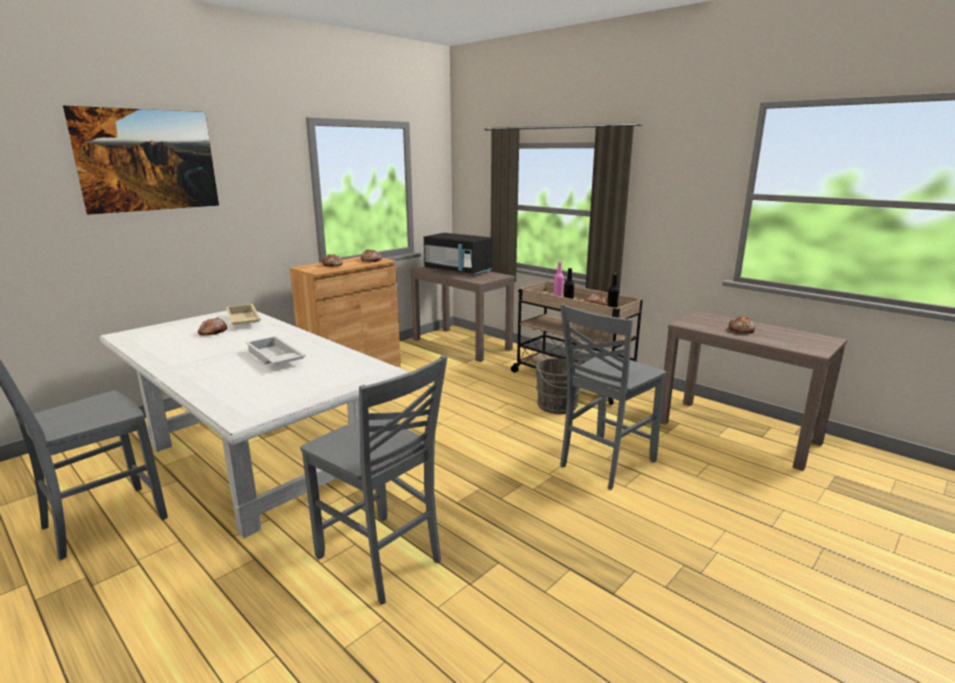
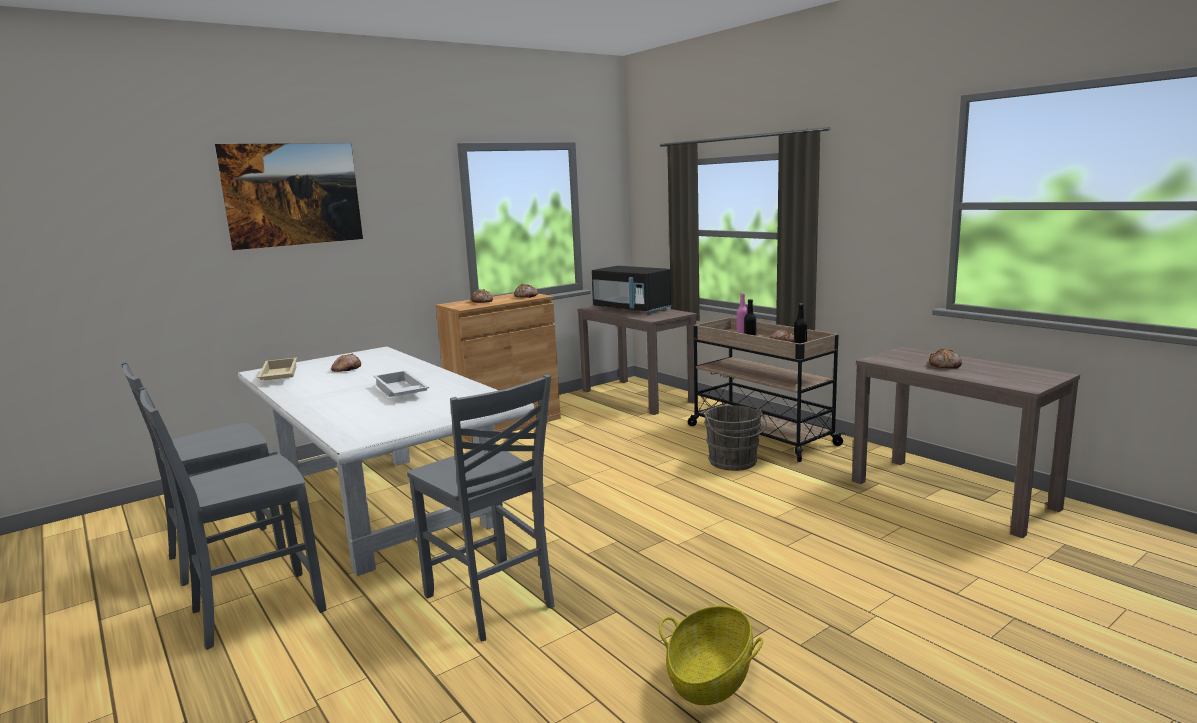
camera: 10 degrees right, 5 degrees down
(242, 321) = (379, 359): beige tray -> beige tray (278, 376)
(599, 628) = (710, 677): none -> basket
(604, 463) = (770, 522): grey chair -> grey chair (255, 610)

